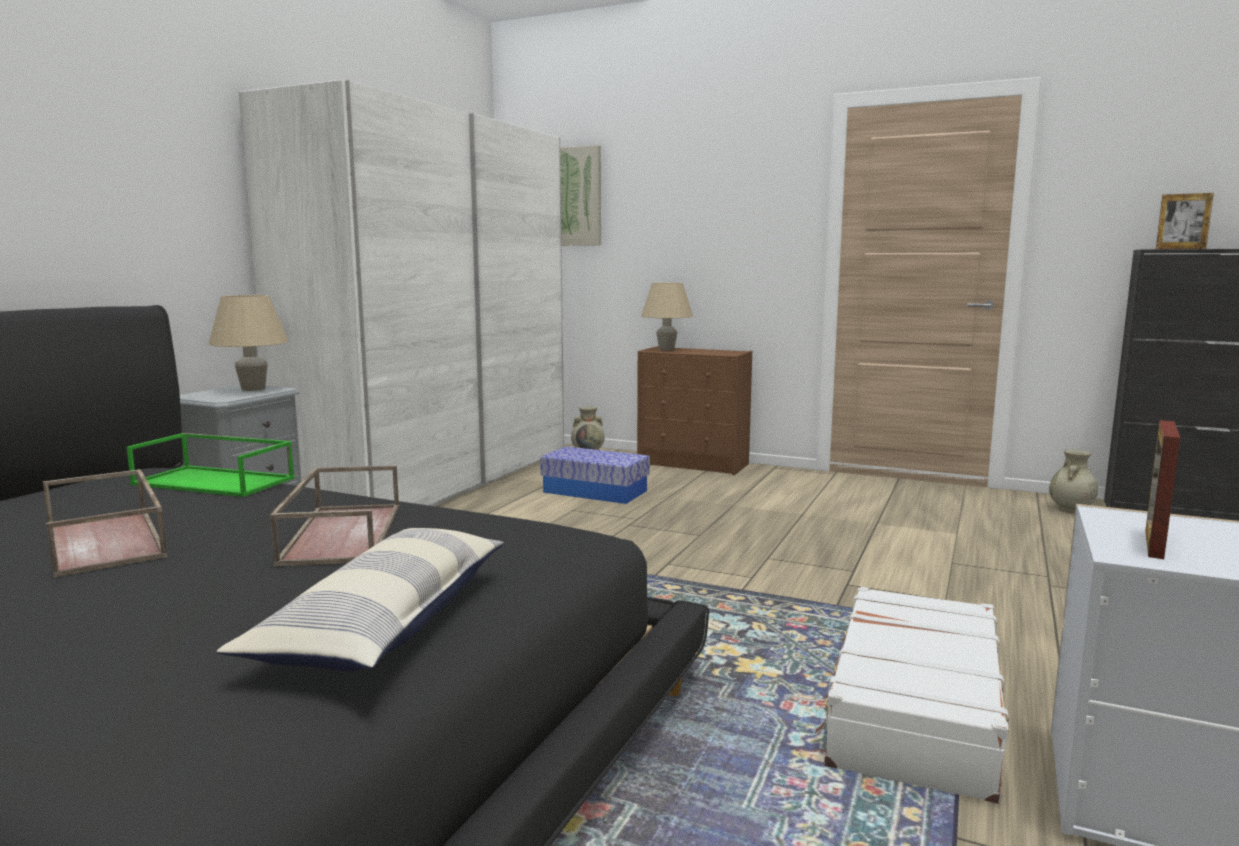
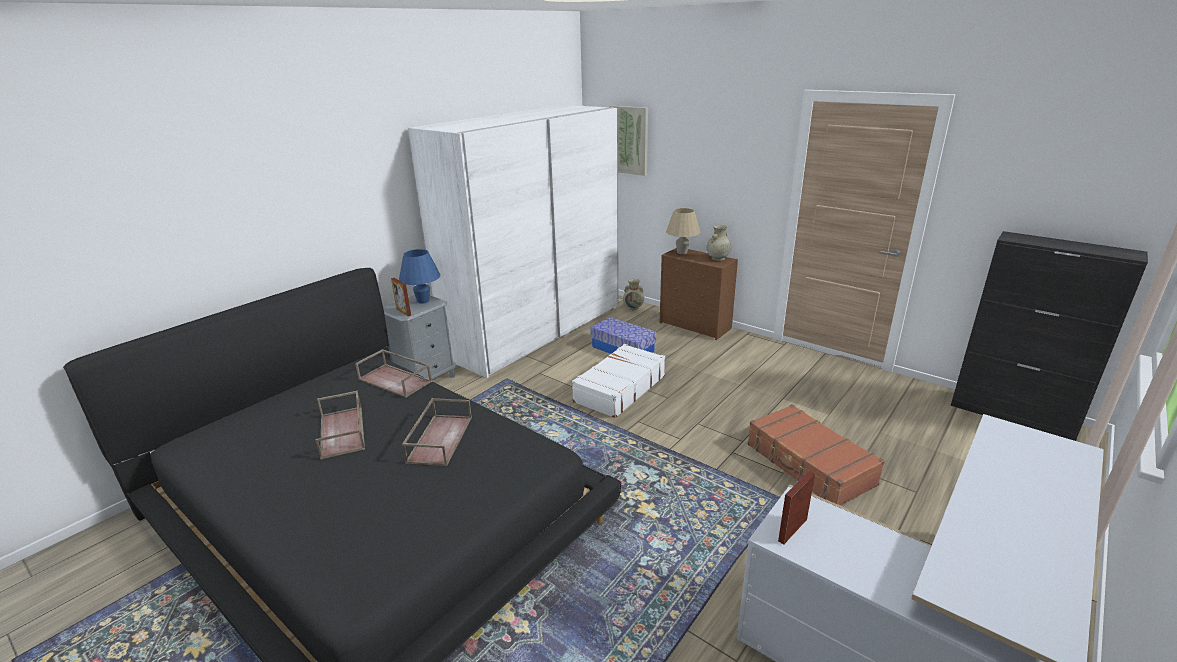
camera: 15 degrees right, 15 degrees up
(216, 481) = (396, 380): green tray -> brown tray
(253, 389) = (423, 301): beige table lamp -> blue table lamp
(386, 623) = (439, 512): pillow -> none
(912, 710) = (713, 552): white suitcase -> white suitcase (619, 389)
(976, 587) = (809, 465): none -> brown suitcase
(1071, 510) = (924, 399): beige vase -> beige vase (717, 259)
(1180, 248) = (1031, 239): picture frame -> picture frame (403, 312)

